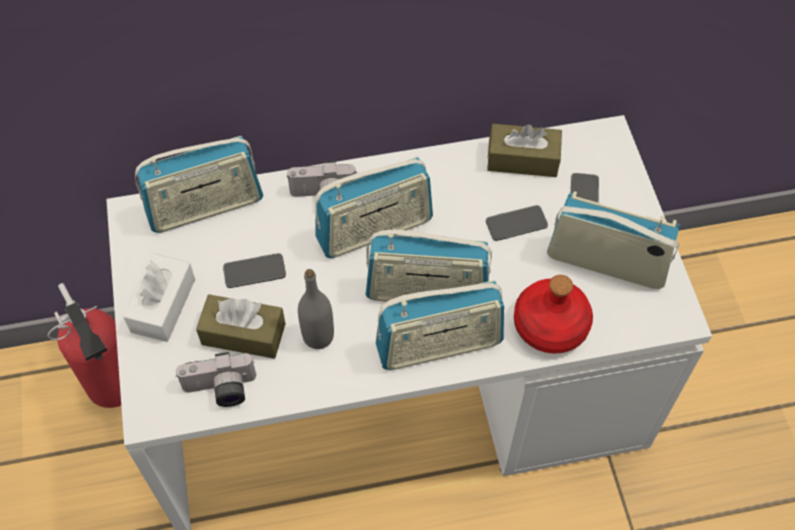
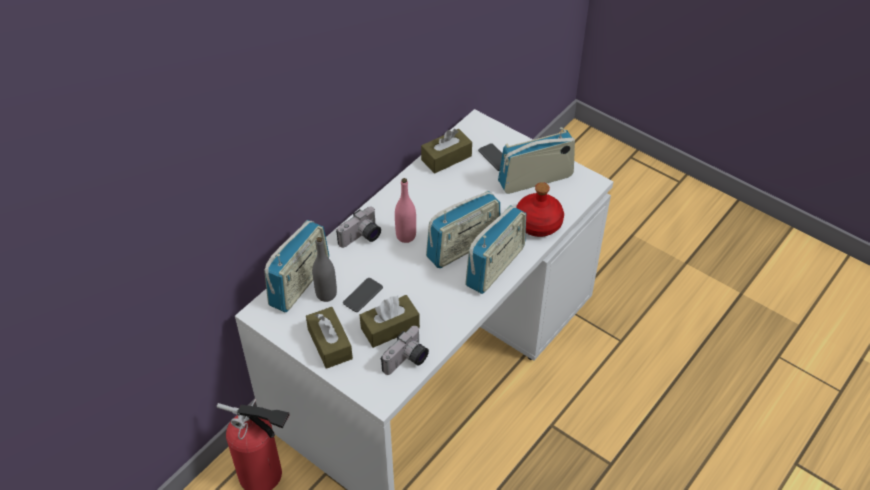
camera: 40 degrees left, 10 degrees down
(163, 305) = (330, 344): white tissue box -> brown tissue box
(318, 336) = (430, 302): grey bottle -> grey bottle (326, 294)
(374, 230) = (406, 236): radio -> pink bottle
(516, 223) = (474, 189): phone -> none

